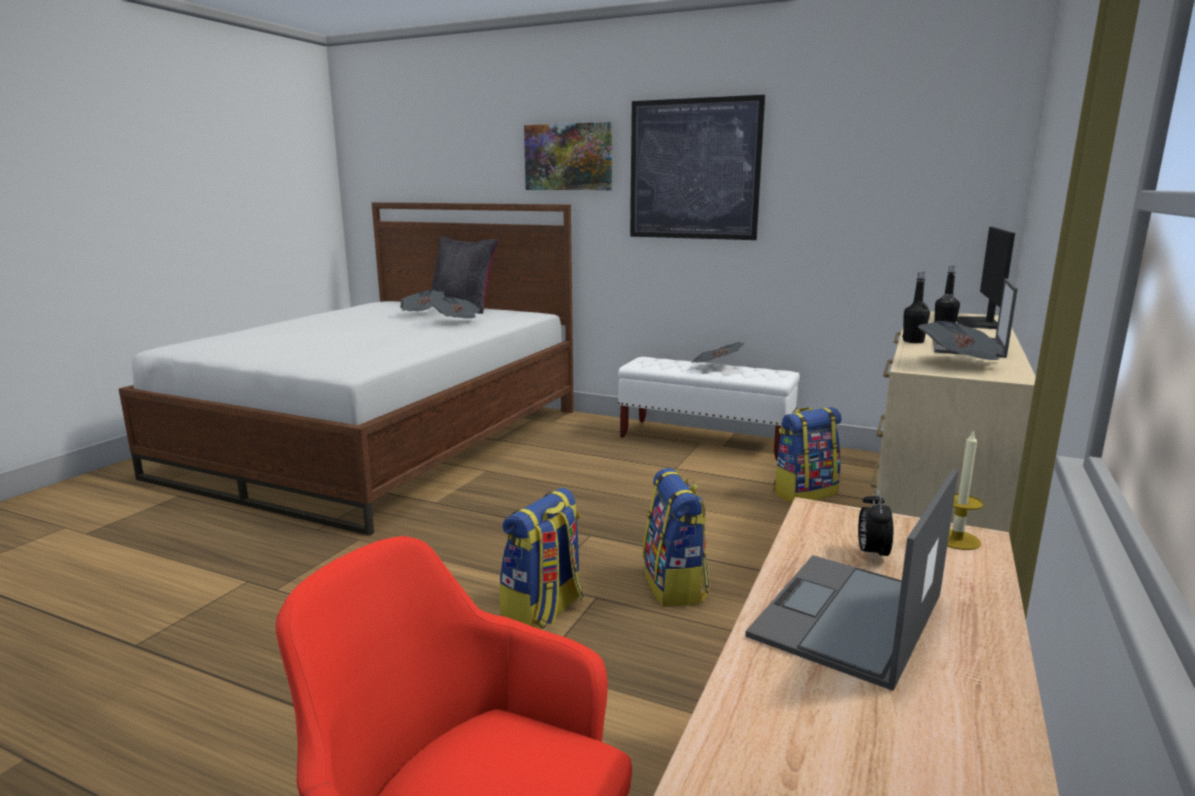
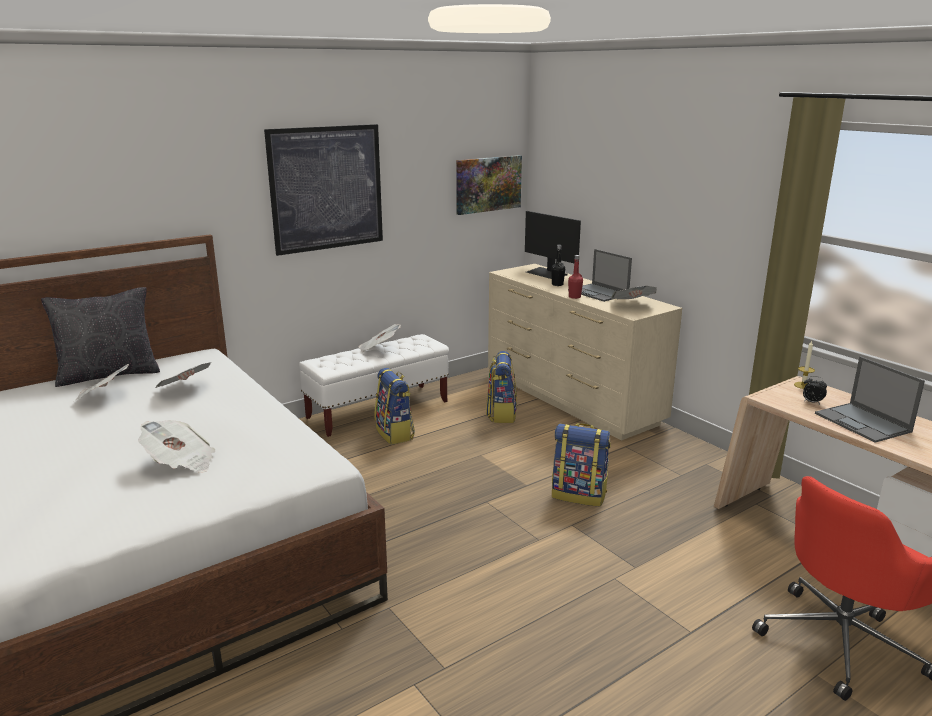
camera: 60 degrees left, 5 degrees up
(327, 344) = (181, 463): none -> newspaper
(544, 612) = (575, 548): backpack -> backpack (395, 434)
(568, 157) = (199, 186): picture -> picture (488, 184)
(913, 341) = (574, 297): black bottle -> red bottle

